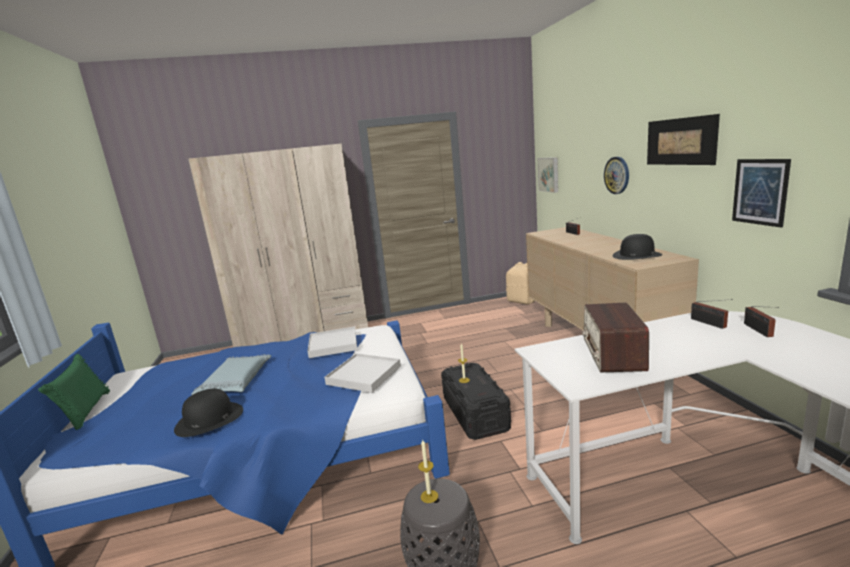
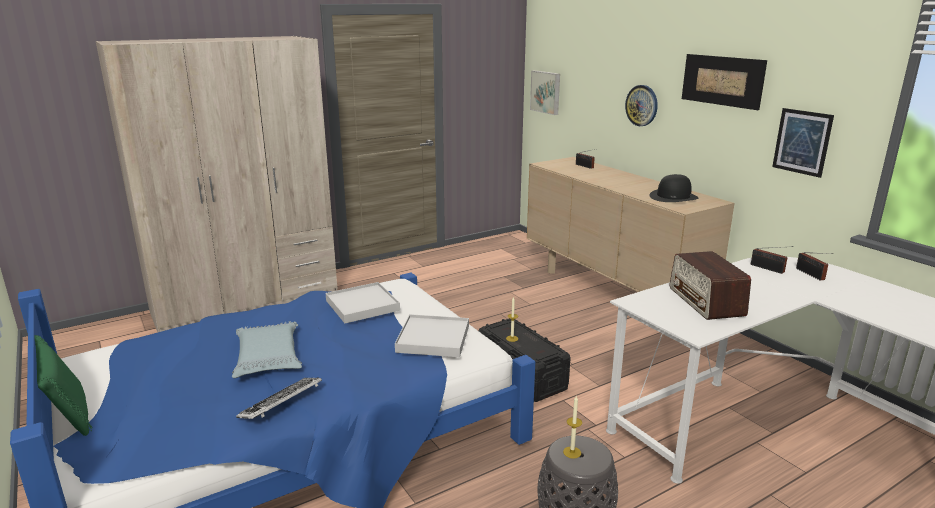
camera: 20 degrees left, 5 degrees up
(209, 419) = (281, 403): black hat -> keyboard
(522, 301) = (506, 243): beige backpack -> none

